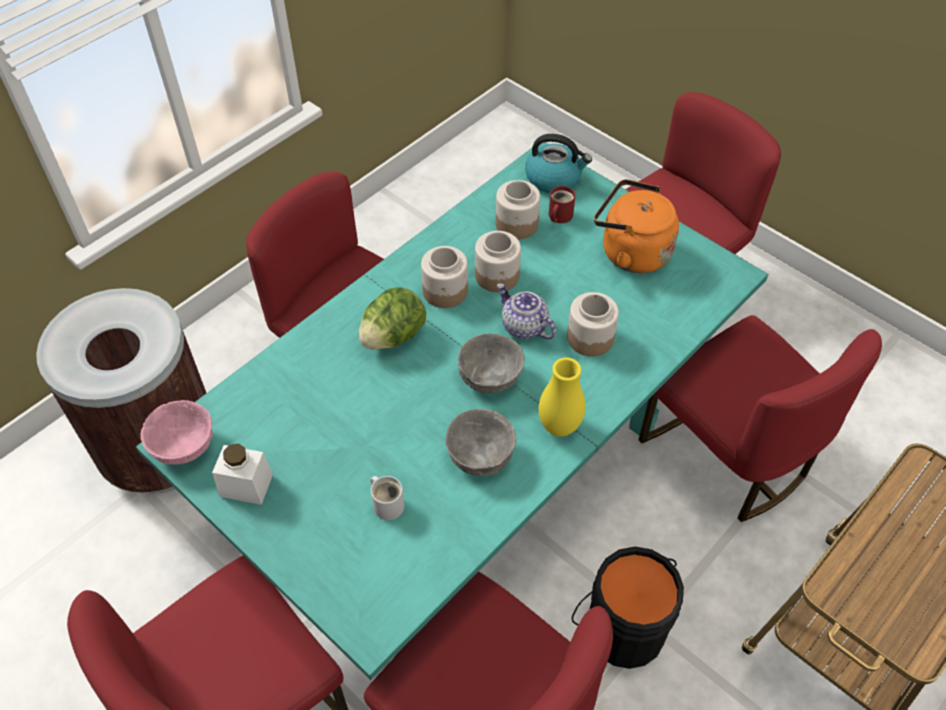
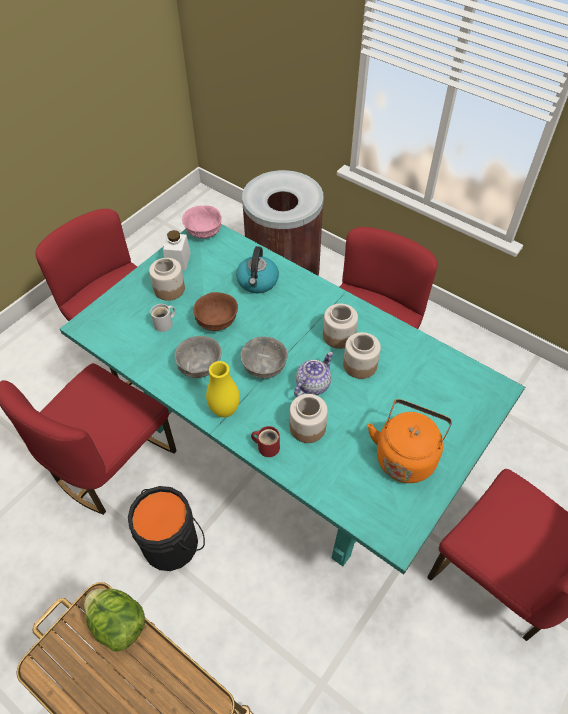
camera: 85 degrees right, 0 degrees up
(393, 336) = (294, 312): lettuce -> lettuce (118, 624)
(396, 432) = (217, 322): none -> brown bowl
(516, 224) = (417, 374): jar -> jar (169, 289)
(554, 178) = (479, 397): kettle -> kettle (258, 282)
(558, 216) = (434, 402): red mug -> red mug (267, 446)
(728, 455) = (324, 629): red chair -> none

